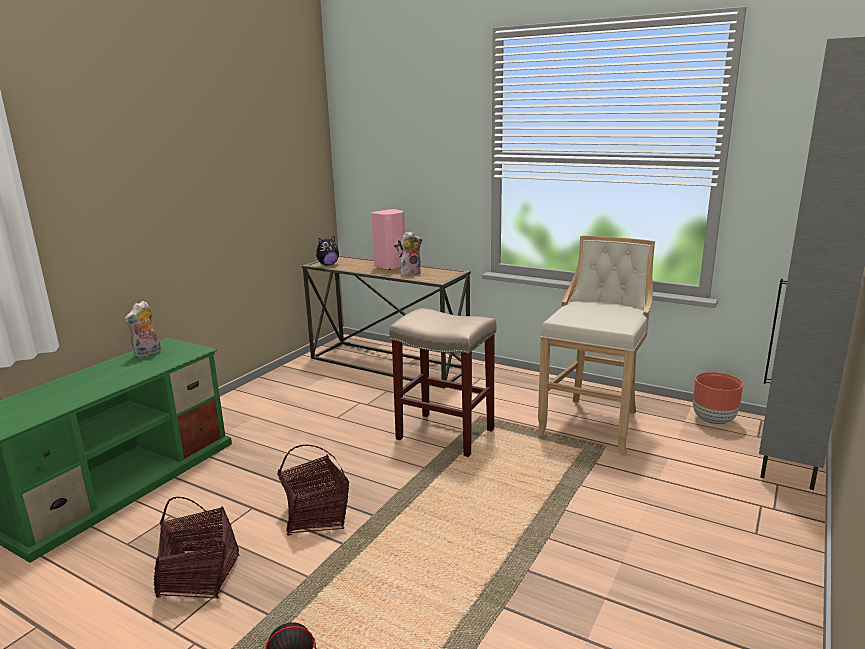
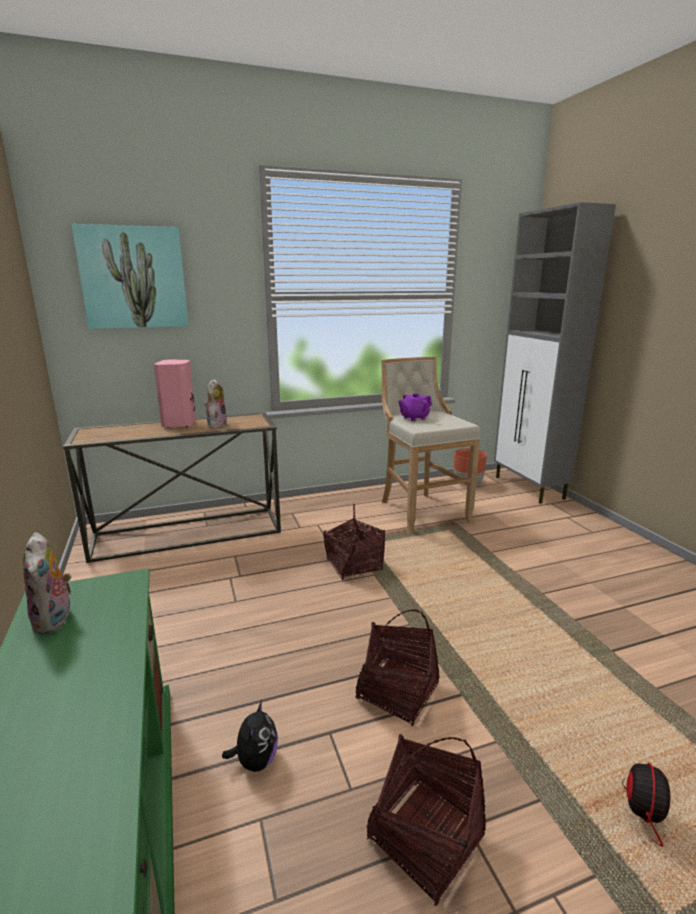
camera: 50 degrees left, 0 degrees up
(328, 265) = (97, 438): plush toy -> plush toy (255, 761)
(390, 137) = (133, 278): none -> picture
(446, 434) = (354, 565): beige stool -> basket
(588, 309) = (414, 418): none -> purple teapot

